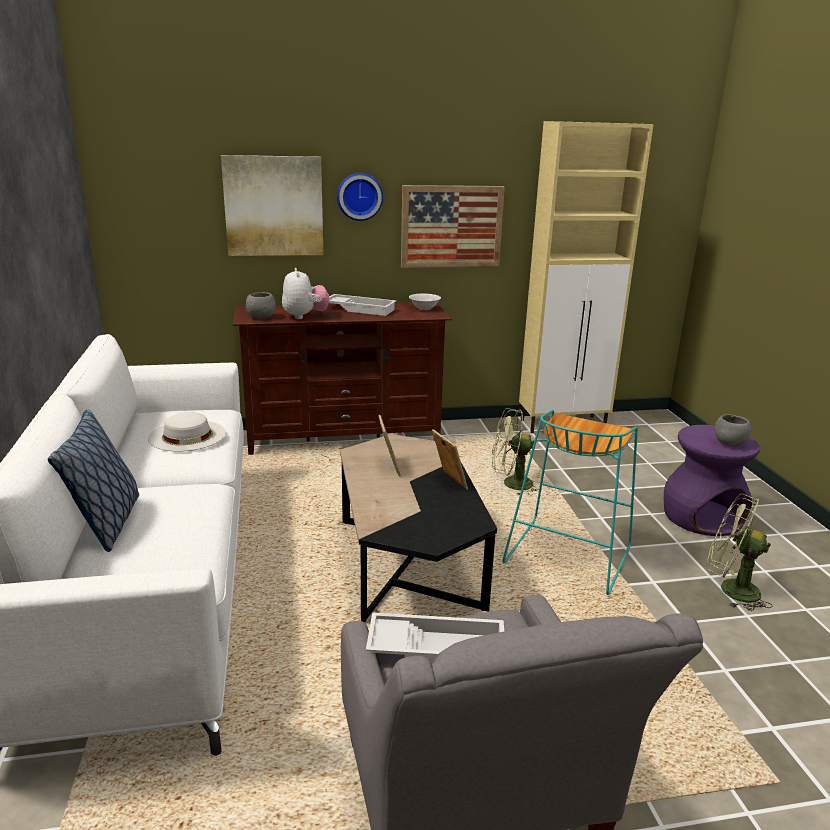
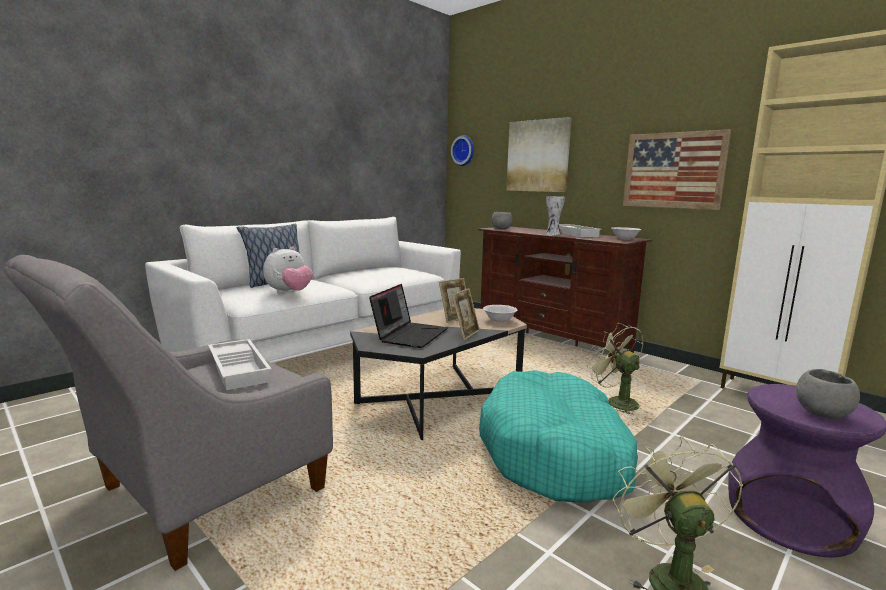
camera: 55 degrees right, 10 degrees down
(187, 435) = (385, 273): white hat -> none
(305, 316) = (526, 231): plush toy -> plush toy (289, 293)
(349, 317) = (553, 234): none -> vase
(359, 196) = (596, 146): wall clock -> wall clock (464, 150)
(417, 510) = (410, 335): none -> laptop
(425, 450) = (499, 321): none -> white bowl
(567, 554) = (556, 453): turquoise stool -> turquoise dog bed

